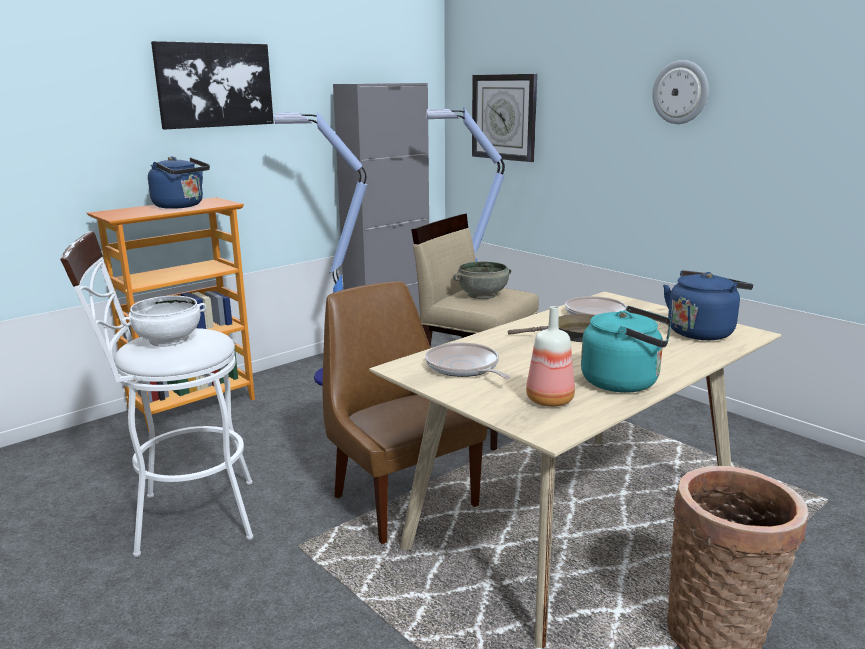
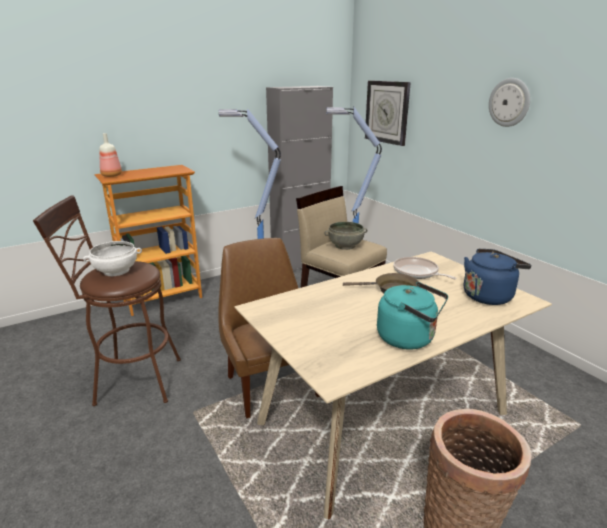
camera: 10 degrees right, 5 degrees up
(181, 206) = (154, 171): blue kettle -> none
(184, 518) = (131, 381): white stool -> brown stool
(214, 85) = (182, 89): picture -> none
(464, 367) = (299, 312): frying pan -> none
(551, 401) = (346, 350): bottle -> bottle (112, 175)

